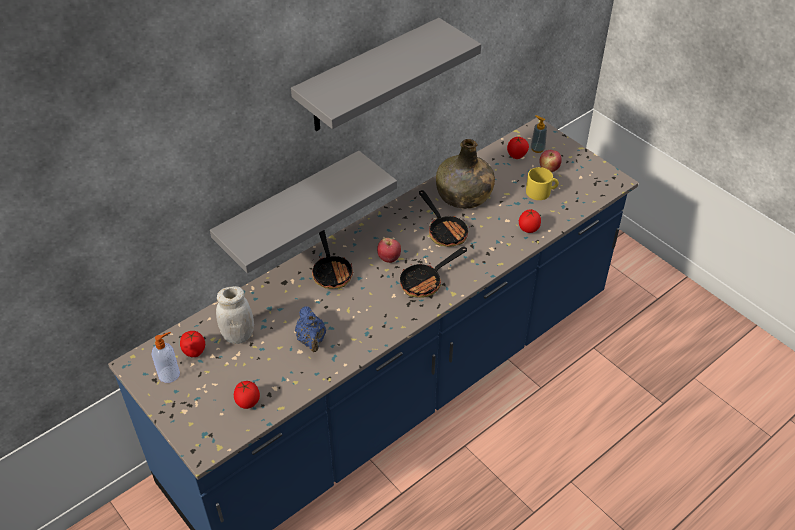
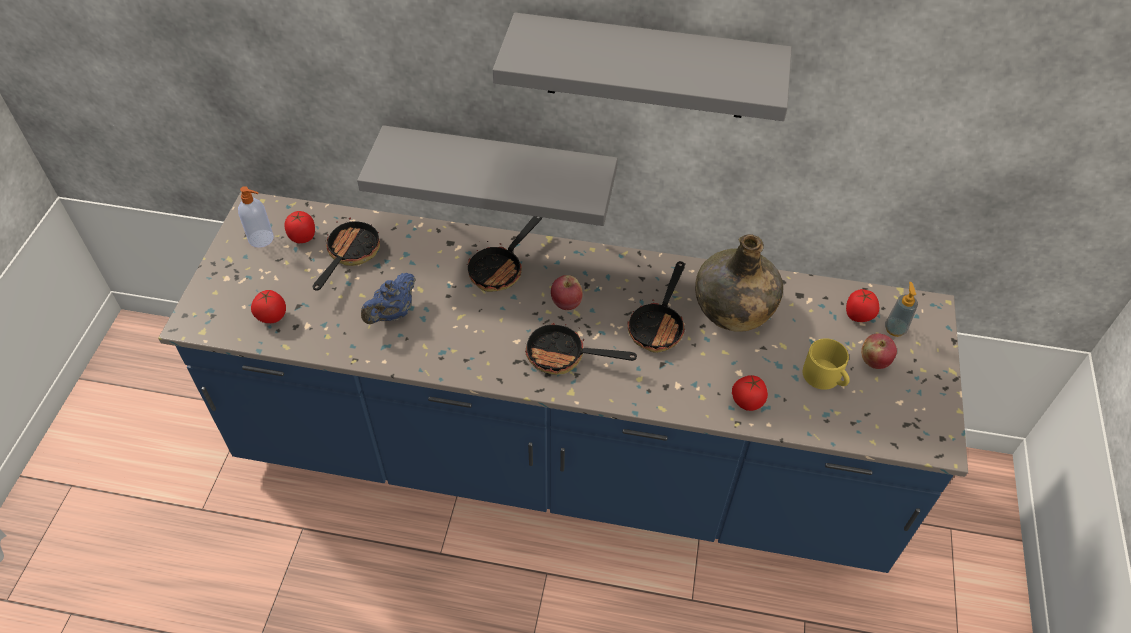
camera: 50 degrees right, 5 degrees up
(238, 335) = (350, 255): white jar -> frying pan

